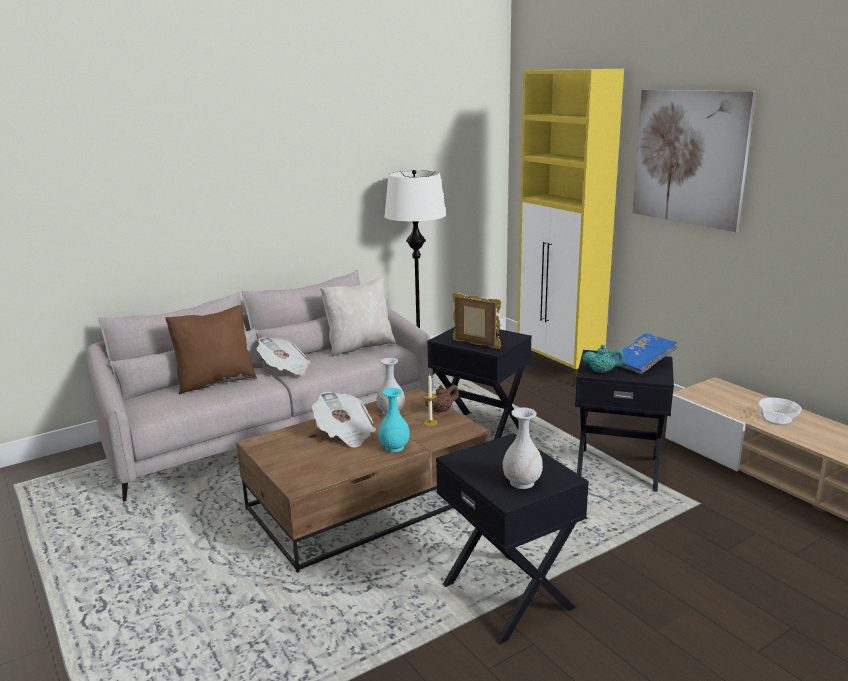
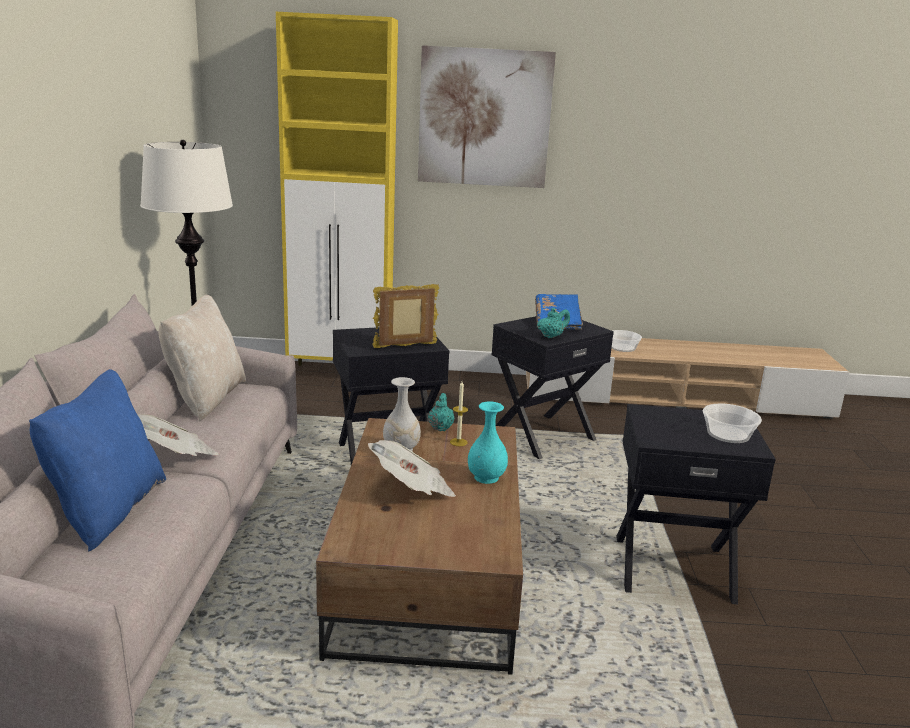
camera: 55 degrees left, 0 degrees up
(215, 381) = (107, 511): brown pillow -> blue pillow
(442, 410) = (440, 427): brown teapot -> turquoise teapot
(522, 482) = (728, 434): white vase -> bowl

